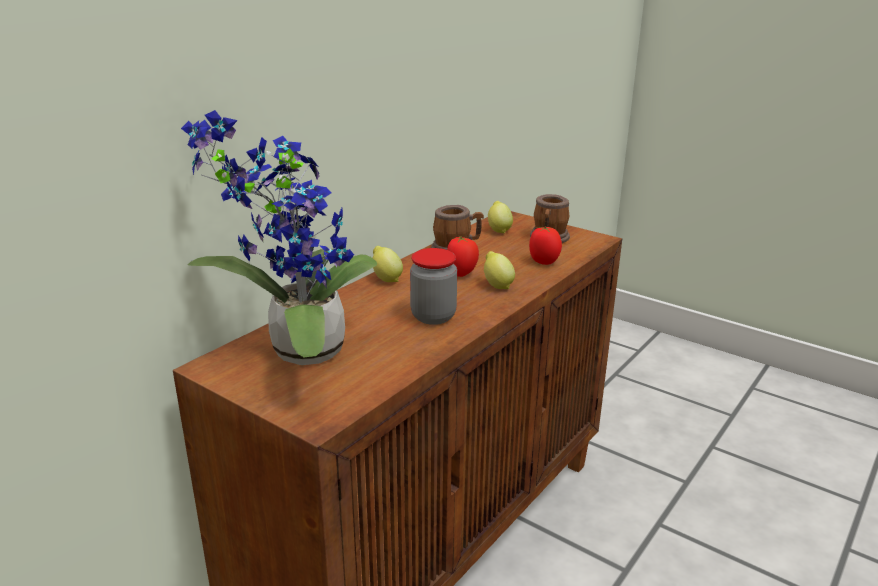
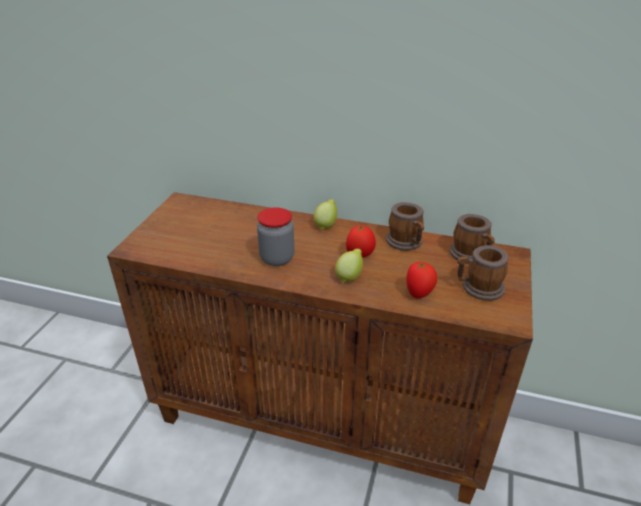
camera: 70 degrees right, 10 degrees up
(298, 351) = (206, 221): potted plant -> none
(499, 230) = (471, 256): lemon -> mug

